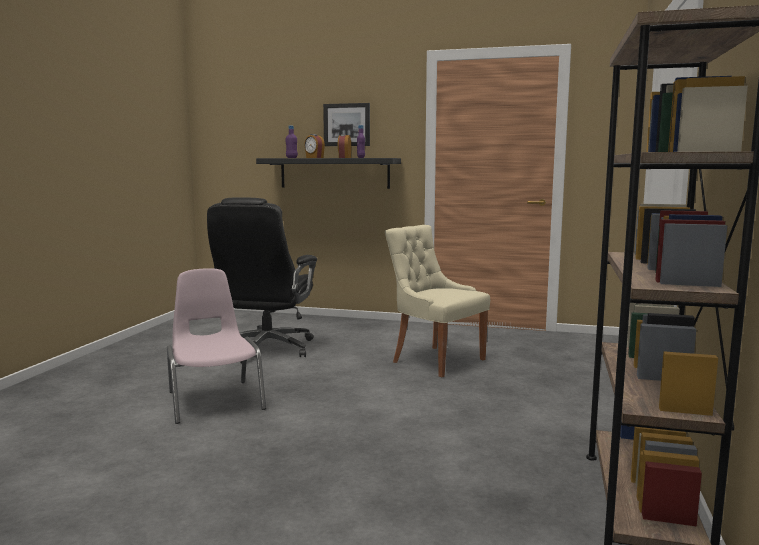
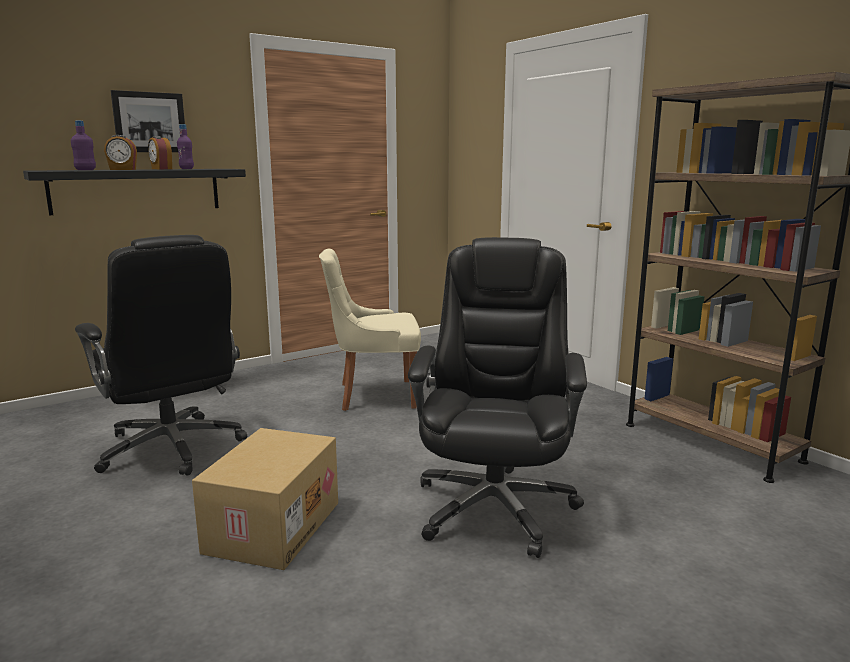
camera: 50 degrees left, 5 degrees up
(215, 400) = (272, 526): pink chair -> cardboard box
(331, 448) = (494, 506): none -> black office chair

